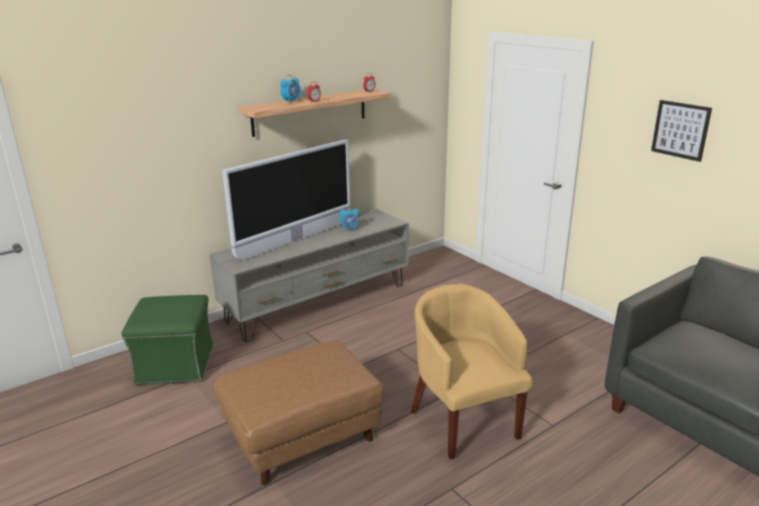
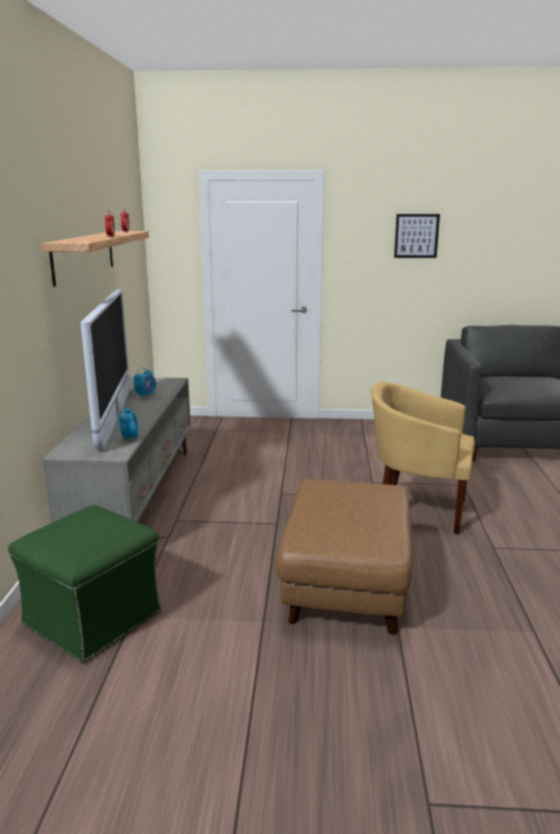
camera: 50 degrees left, 5 degrees down
(292, 101) = (84, 238): alarm clock -> alarm clock (130, 438)

